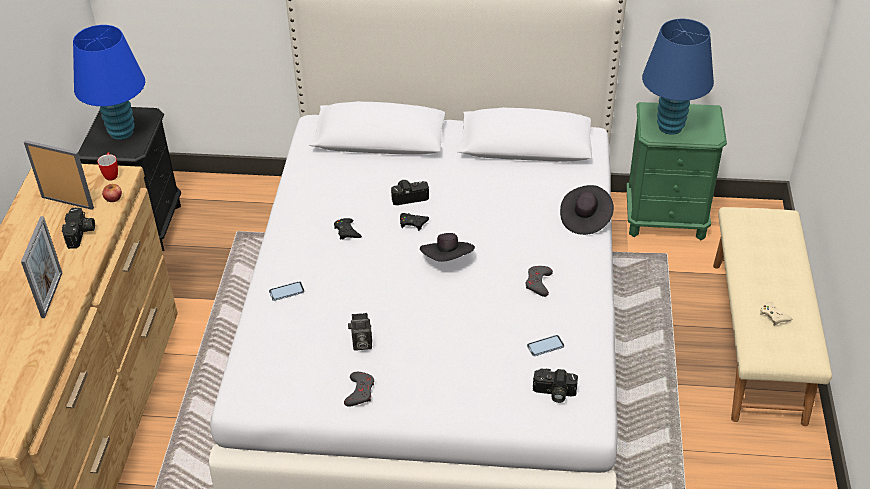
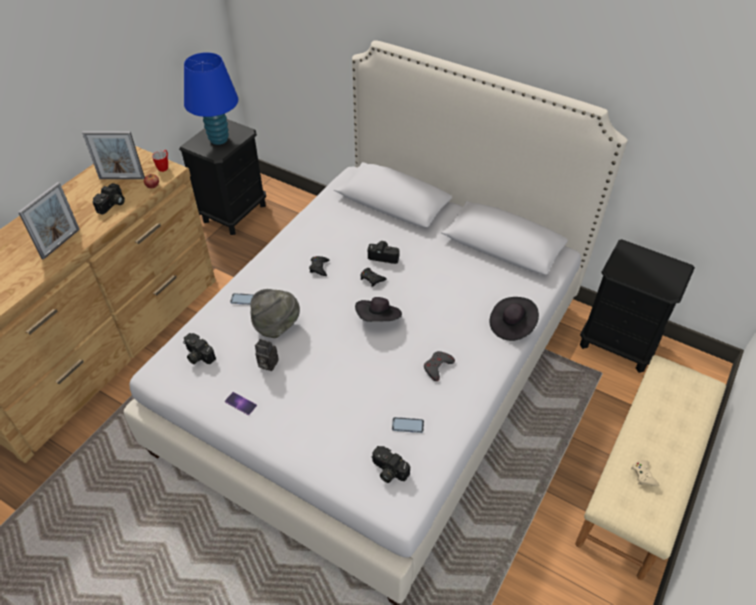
camera: 25 degrees right, 5 degrees up
(67, 202) = (122, 178): picture frame -> picture frame turned 135 degrees clockwise
(277, 364) = (197, 355): none -> camera
(343, 304) = (276, 325): none -> grey hat
(360, 392) = (240, 403): grey game controller -> phone
(666, 219) = (618, 344): green nightstand -> black nightstand
(670, 127) = (635, 270): blue table lamp -> none

